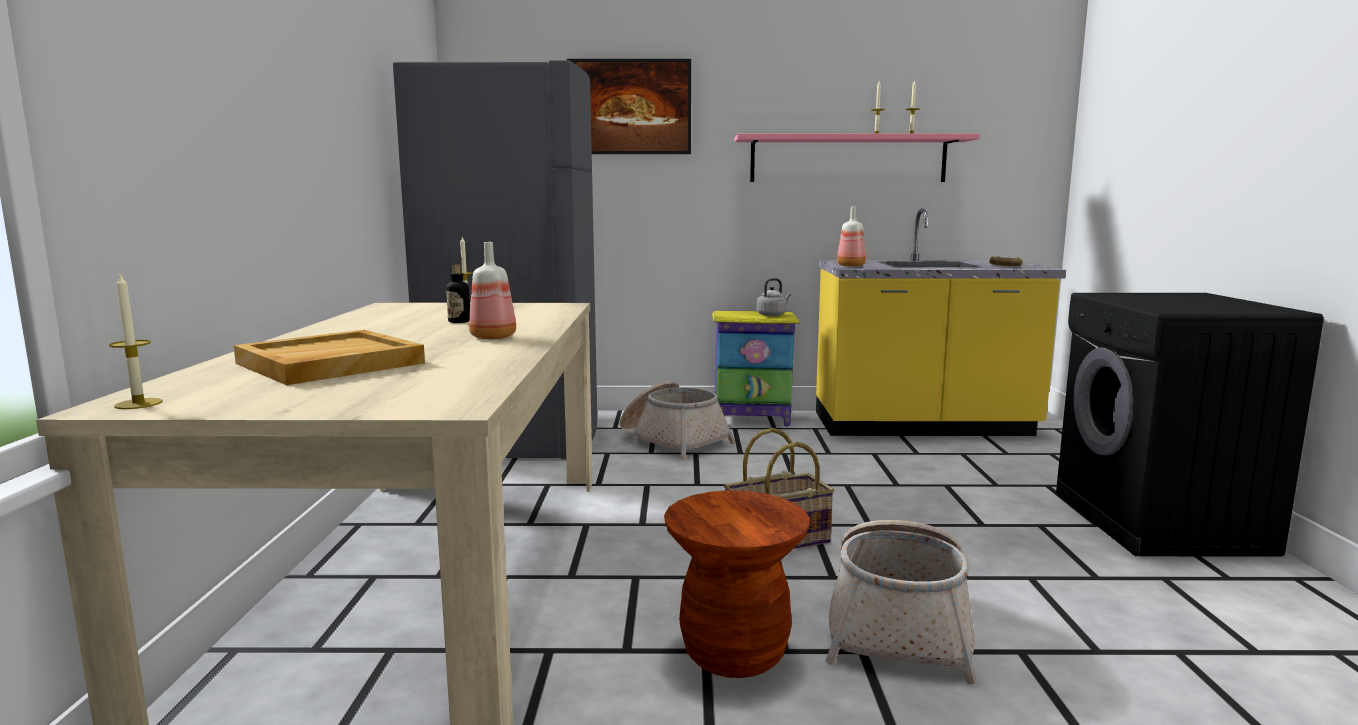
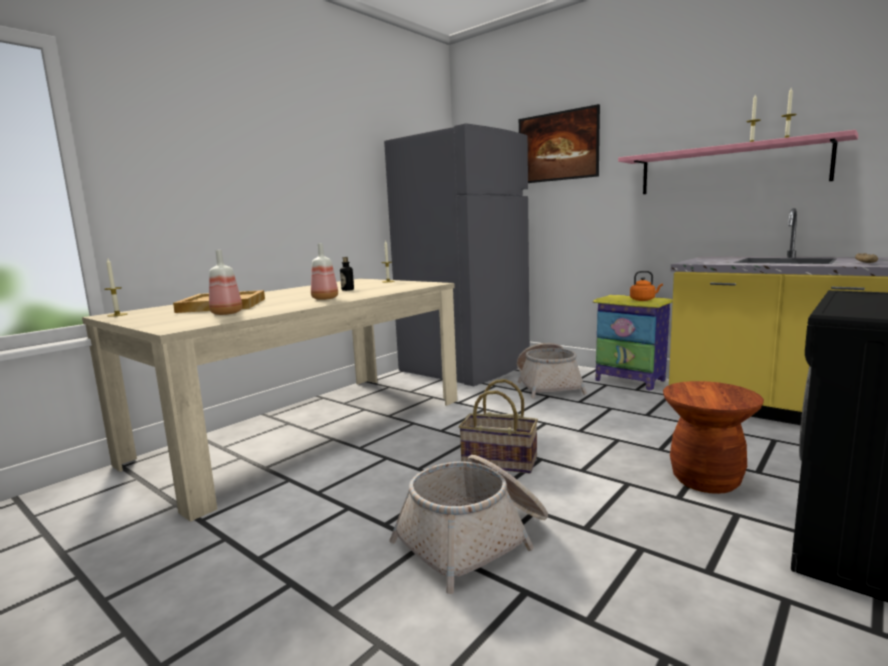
camera: 40 degrees right, 0 degrees up
(734, 653) = (359, 514): brown stool -> brown stool (705, 480)
(772, 315) = (643, 300): grey kettle -> orange kettle
(851, 266) = (698, 261): bottle -> bottle (227, 313)

